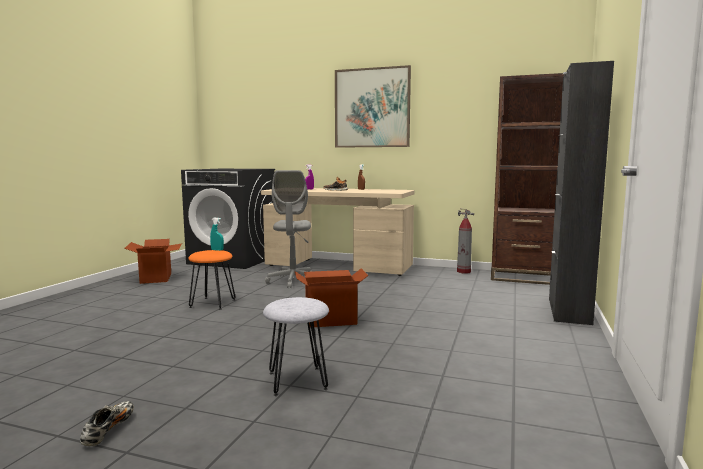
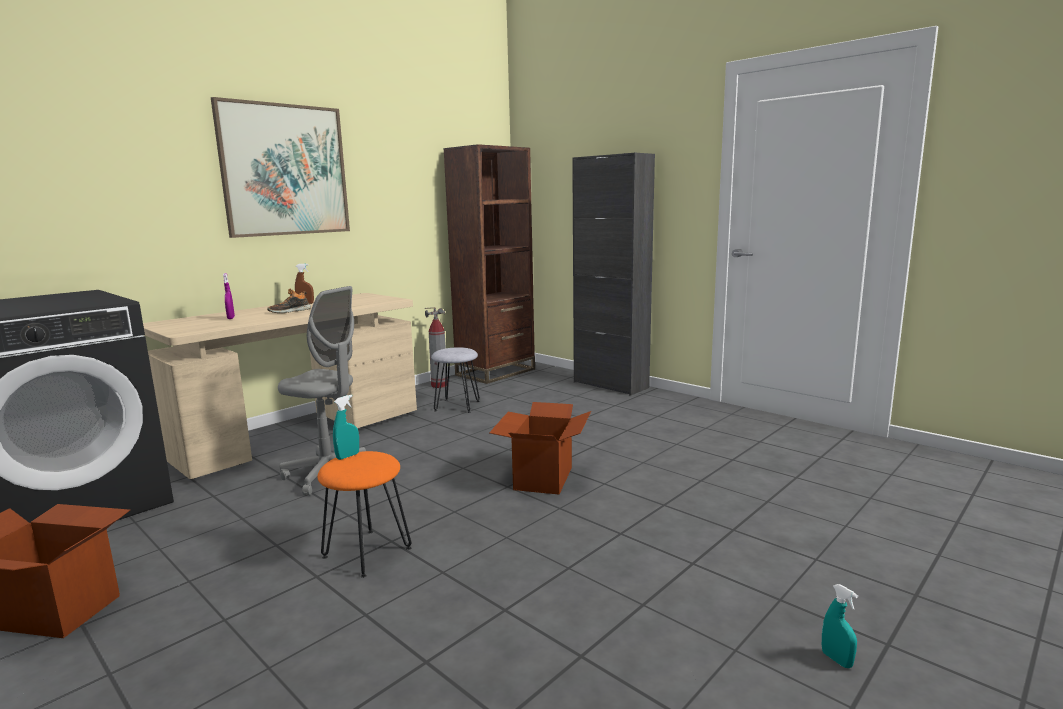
camera: 65 degrees left, 5 degrees up
(109, 430) = (836, 659): shoe -> turquoise spray bottle
(298, 381) = (723, 523): grey stool -> grey stool (457, 406)

